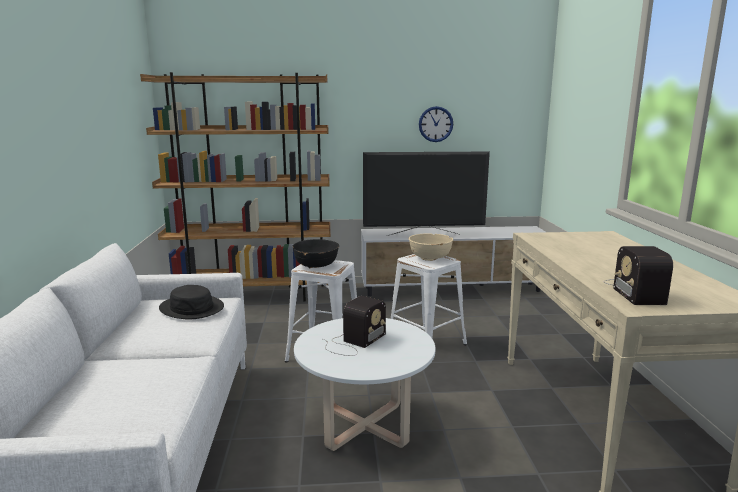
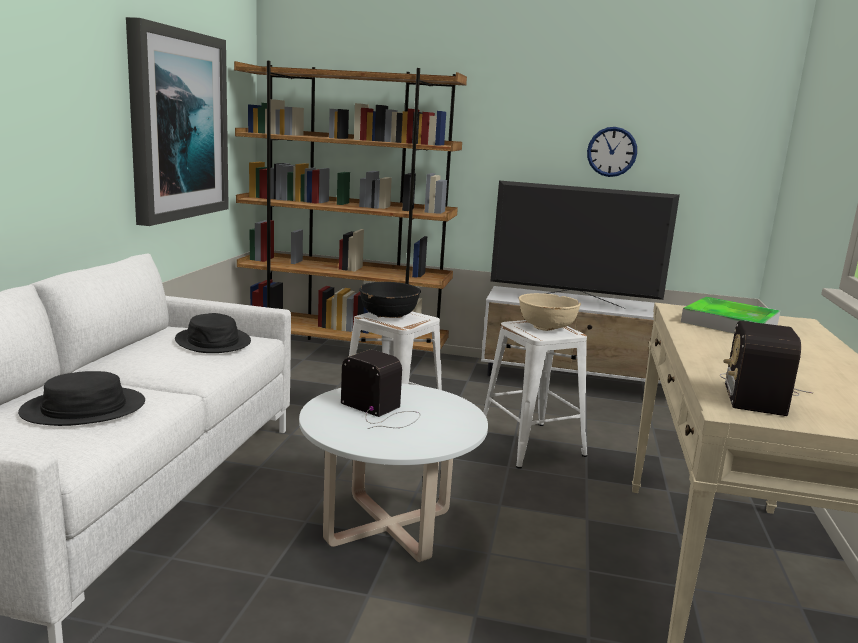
camera: 15 degrees right, 0 degrees up
(110, 132) = (177, 125): none -> picture
(133, 386) = (84, 409): none -> black hat
(353, 342) = (382, 411): radio -> radio turned 105 degrees counterclockwise
(571, 242) = (729, 323): none -> tray

